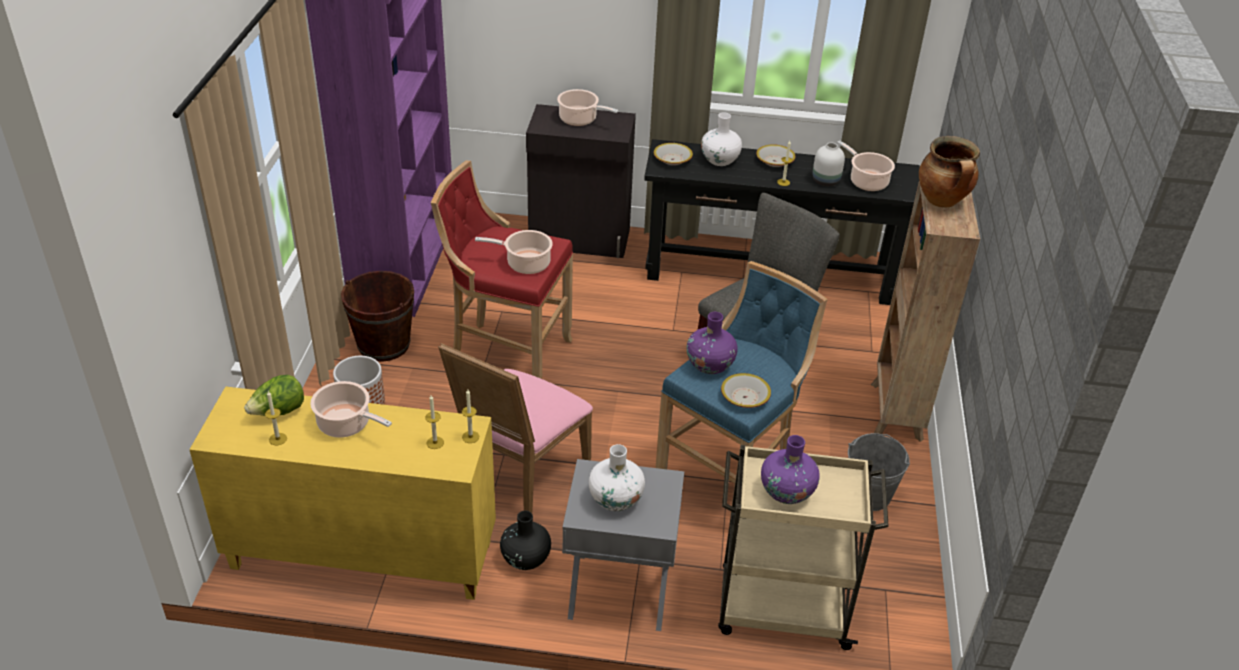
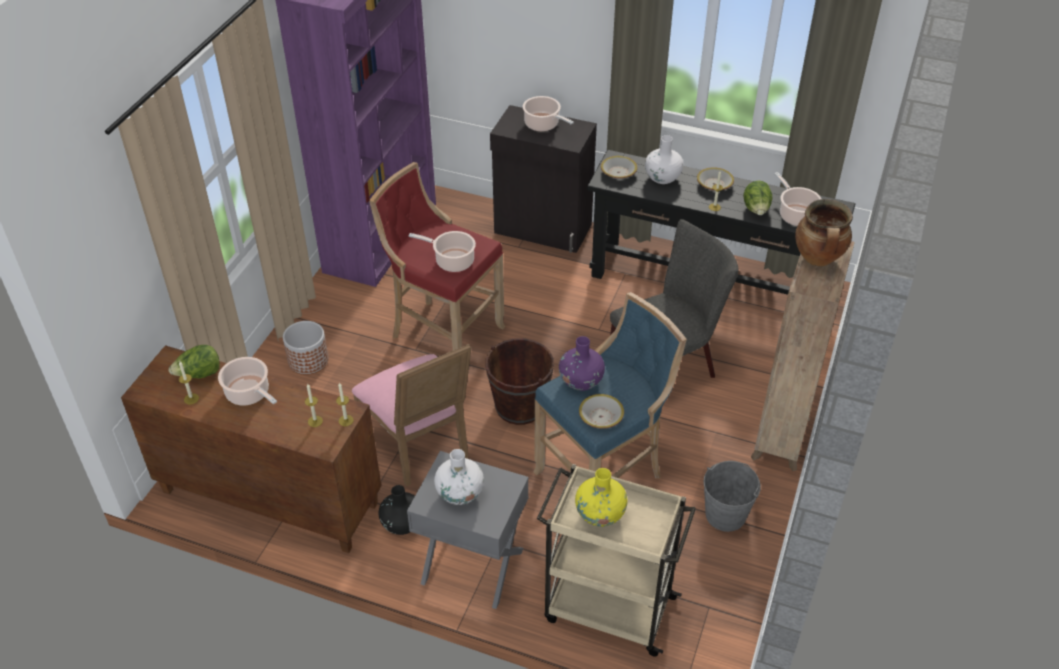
camera: 15 degrees right, 5 degrees up
(360, 556) = (268, 498): yellow cabinet -> brown cabinet
(383, 344) = (342, 310): brown bucket -> brown bucket (520, 406)
(519, 475) = (420, 447): pink chair -> pink chair turned 75 degrees counterclockwise
(787, 492) = (600, 514): purple vase -> yellow vase
(826, 181) = (756, 210): white vase -> lettuce

